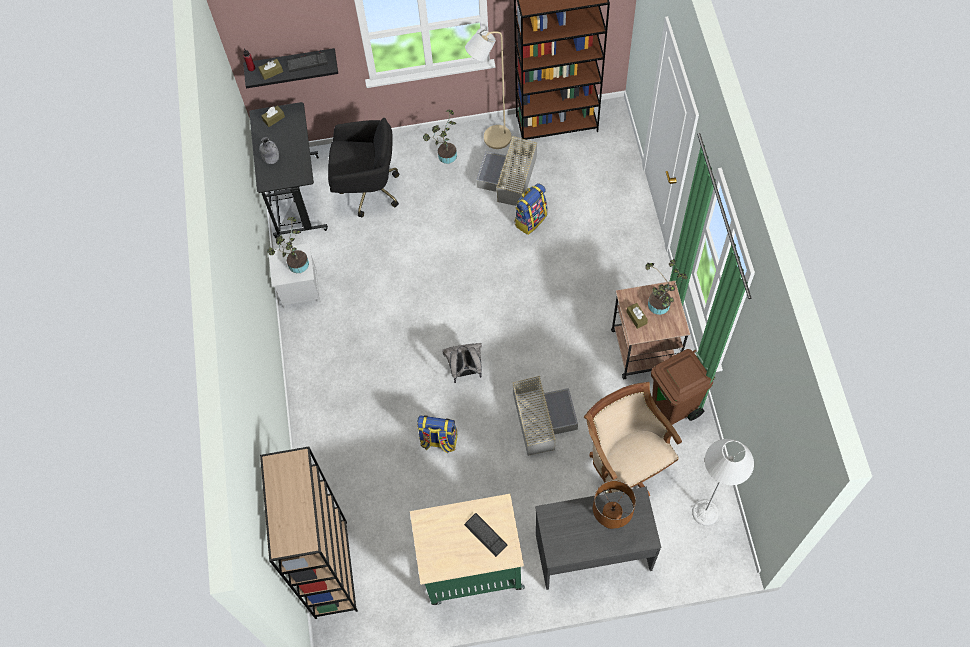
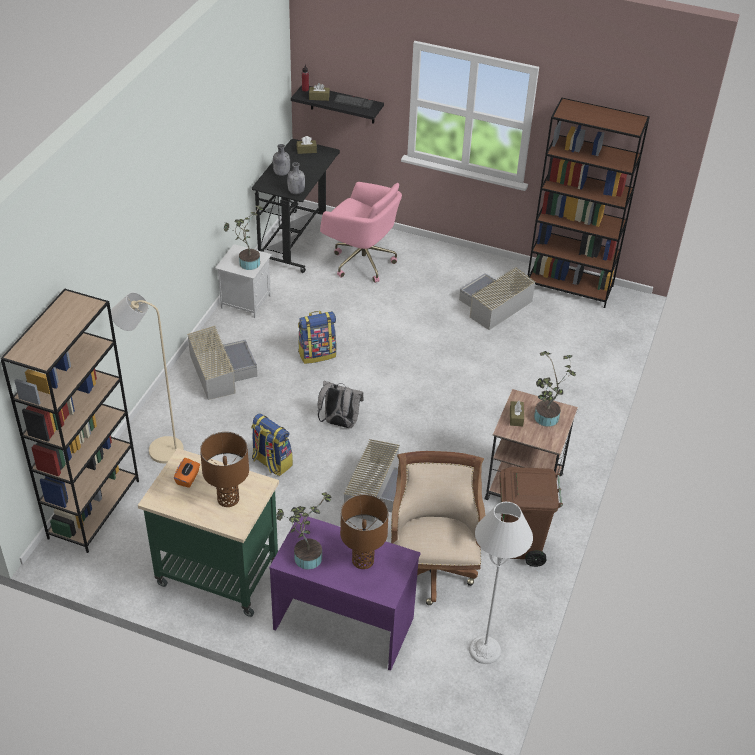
camera: 25 degrees right, 20 degrees down
(300, 175) = (296, 192): none -> grey bottle
(331, 374) = (220, 370): none -> grey storage box
(368, 191) = (360, 262): black office chair -> pink office chair
(440, 535) = (188, 478): none -> orange tissue box
(445, 156) = (448, 267): potted plant -> potted plant (304, 557)
(485, 535) = (228, 499): keyboard -> brown table lamp
(492, 139) = (500, 273): beige floor lamp -> beige floor lamp (159, 450)
(530, 219) = (490, 342): backpack -> backpack (317, 354)
(592, 551) = (344, 622): grey desk -> purple desk

